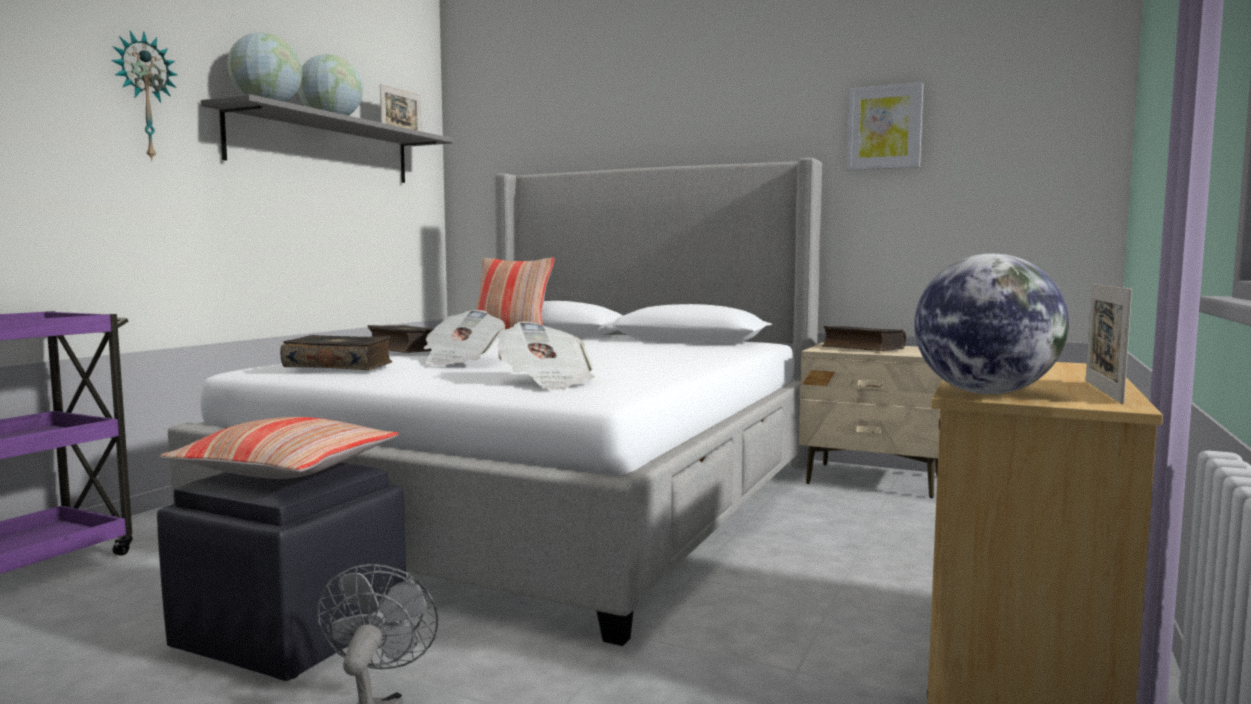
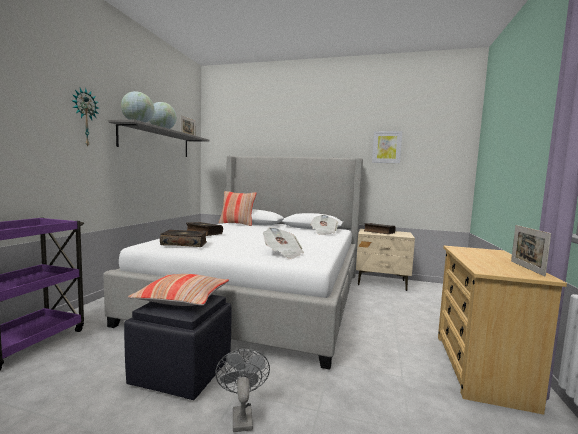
camera: 10 degrees left, 0 degrees up
(461, 360) = (233, 240): newspaper -> newspaper (323, 232)
(984, 393) = (489, 270): globe -> none

